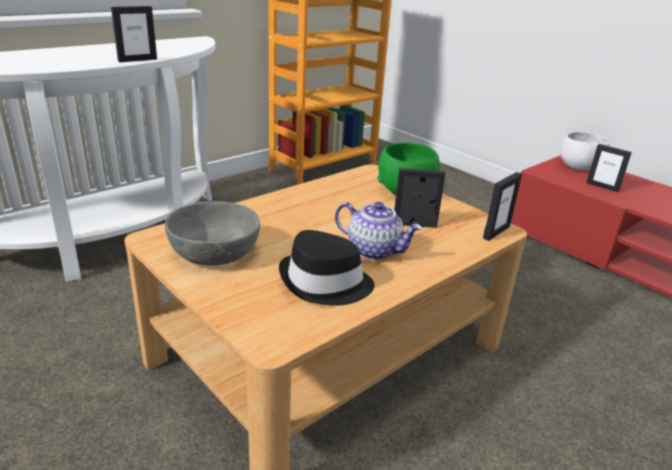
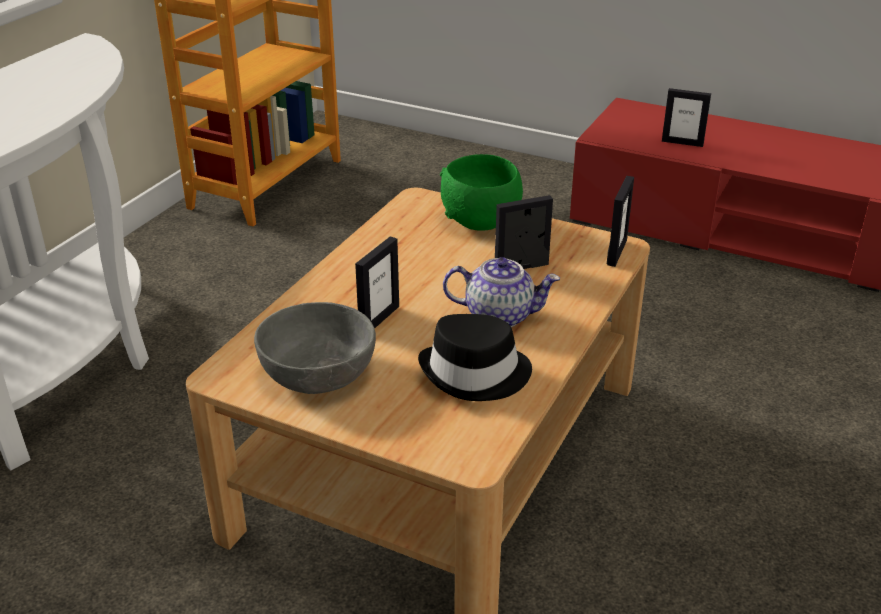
camera: 20 degrees left, 5 degrees up
(137, 60) = (54, 115): picture frame -> picture frame (378, 319)
(578, 167) = (642, 118): white bowl -> none

